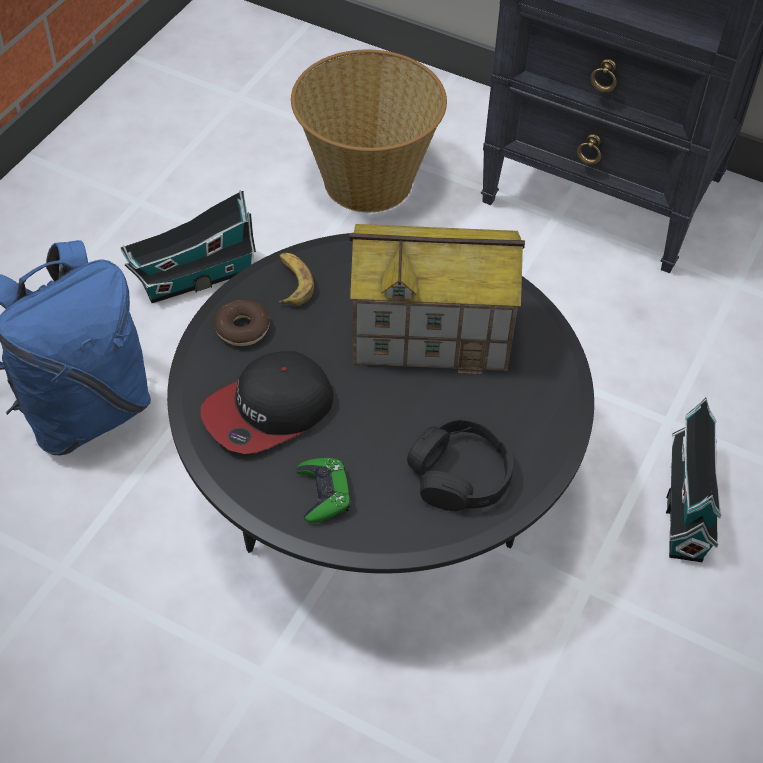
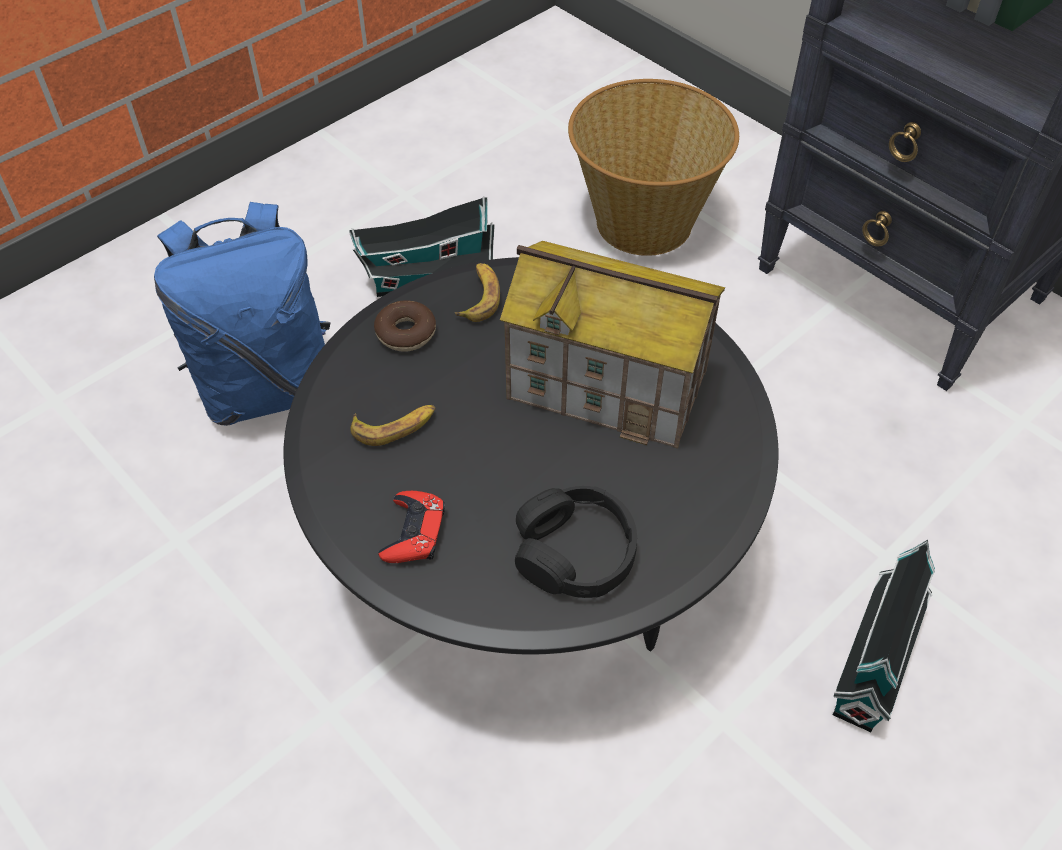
camera: 20 degrees right, 0 degrees up
(268, 411) = (395, 426): cap -> banana
(323, 493) = (413, 532): green game controller -> red game controller

